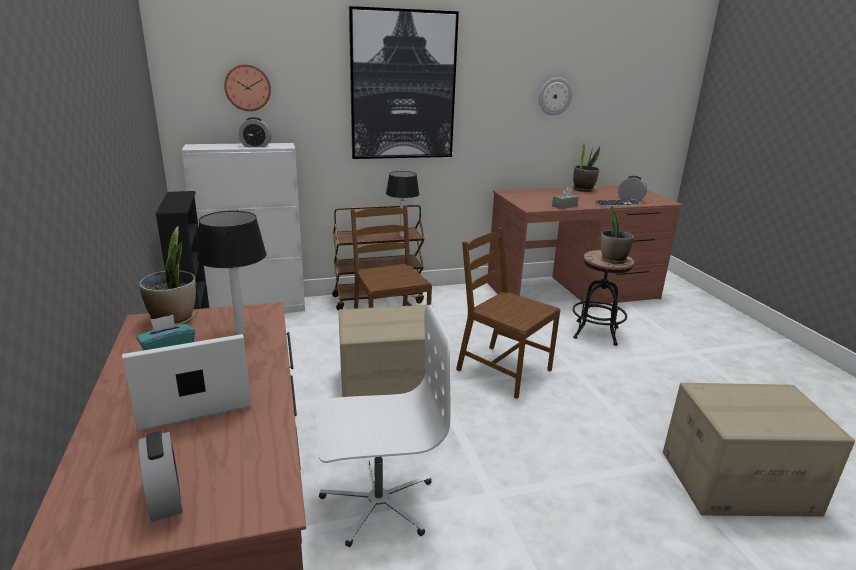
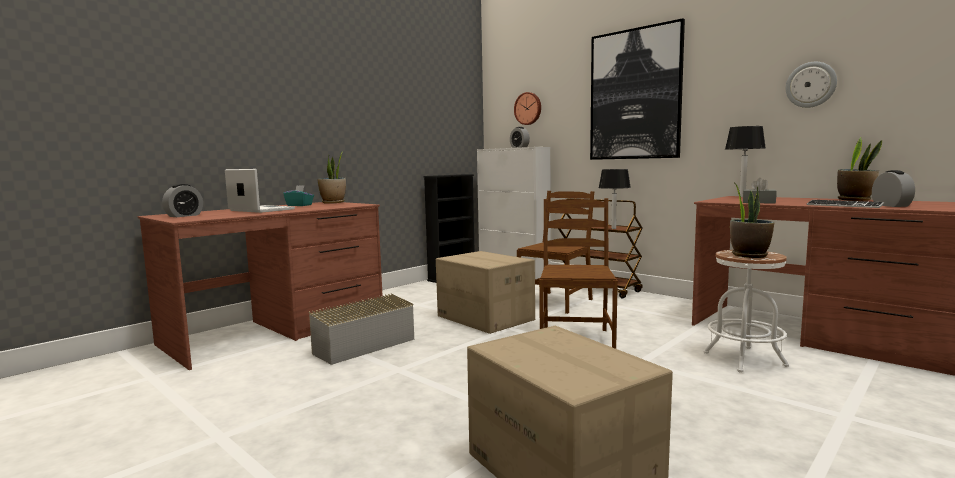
camera: 60 degrees right, 15 degrees down
(240, 332) = (332, 206): table lamp -> table lamp (742, 197)
(378, 502) = (356, 344): white office chair -> grey storage box
(596, 333) = (744, 359): black stool -> white stool

